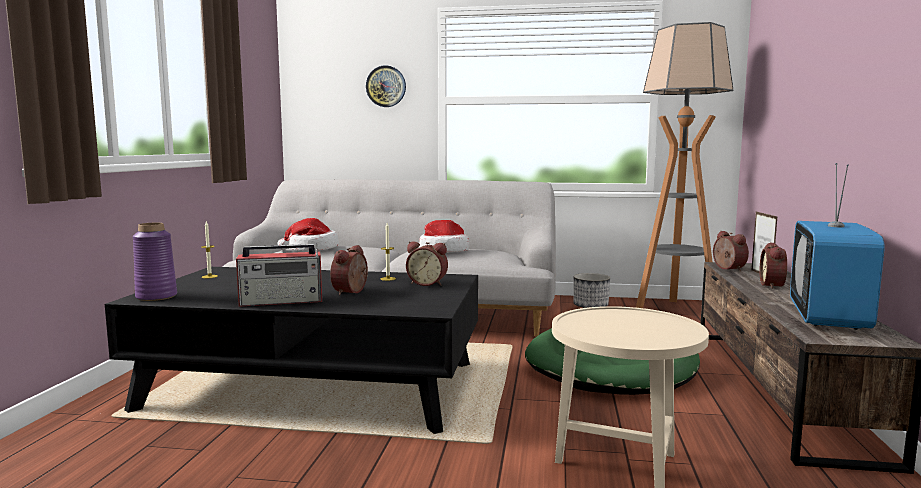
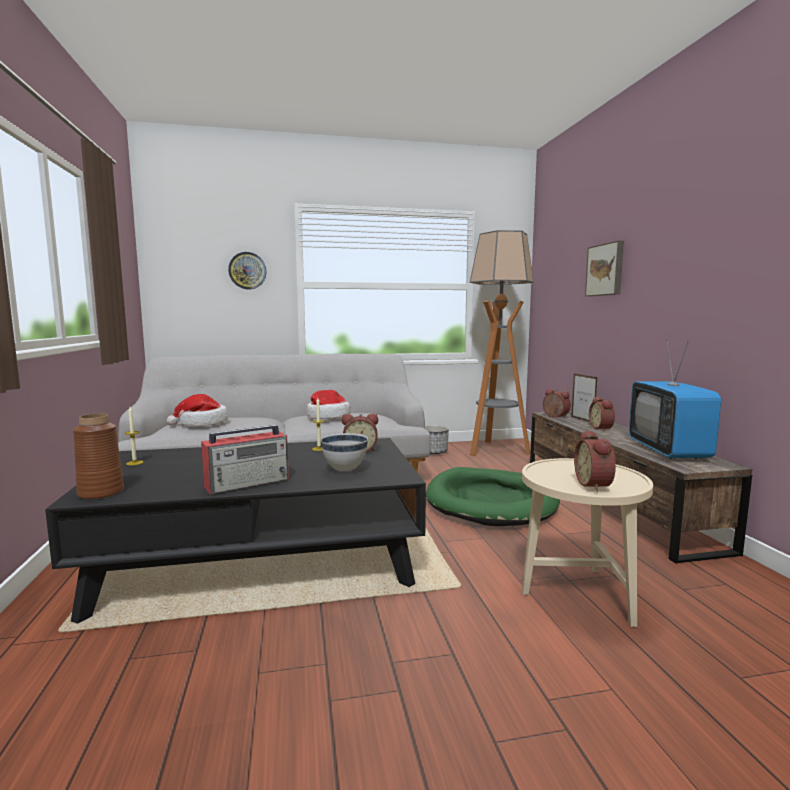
camera: 20 degrees left, 0 degrees up
(156, 296) = (100, 493): purple vase -> brown vase
(352, 292) = (304, 466): alarm clock -> alarm clock (595, 485)
(385, 299) = (344, 470): none -> white bowl
(808, 69) = (606, 270): none -> picture

